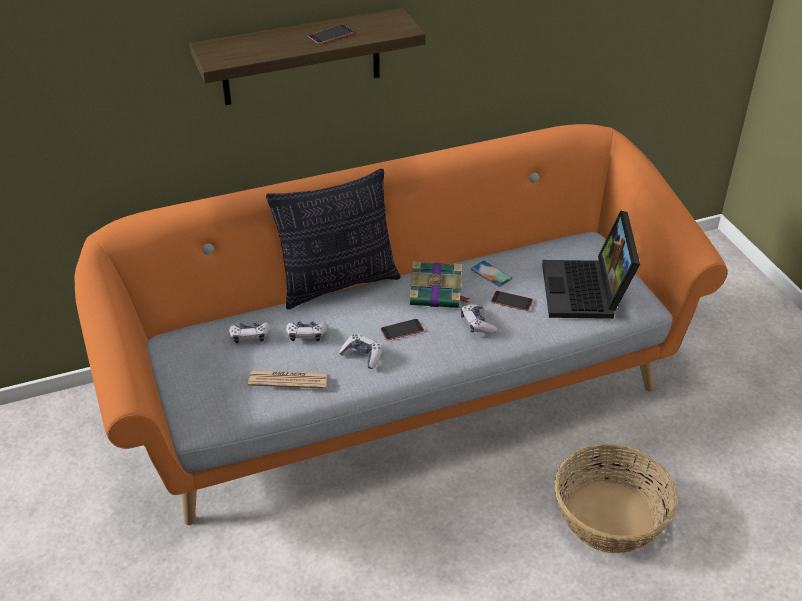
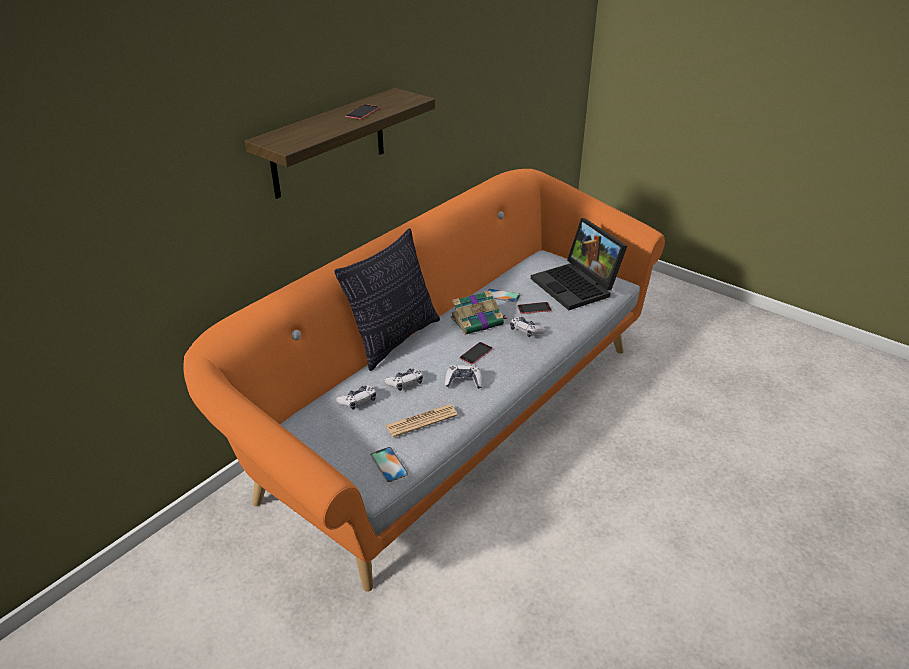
camera: 30 degrees left, 5 degrees down
(224, 410) = (389, 464): none -> phone
(609, 516) = (668, 442): basket -> none

